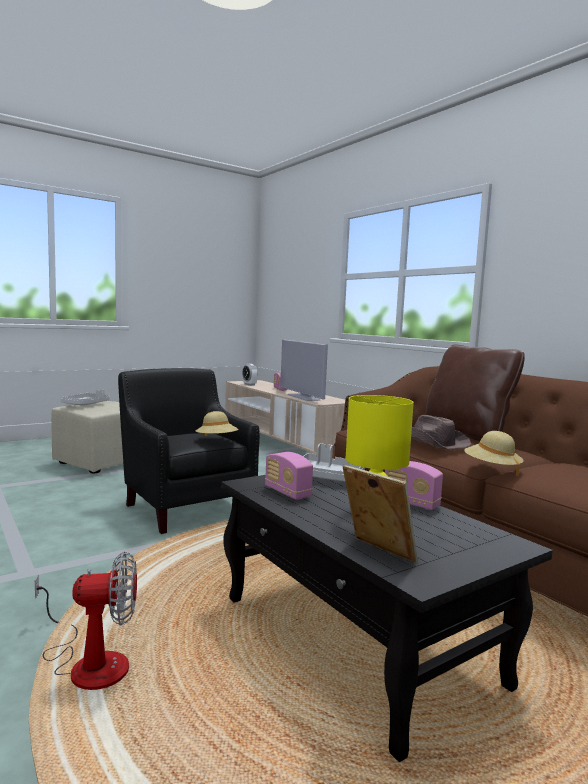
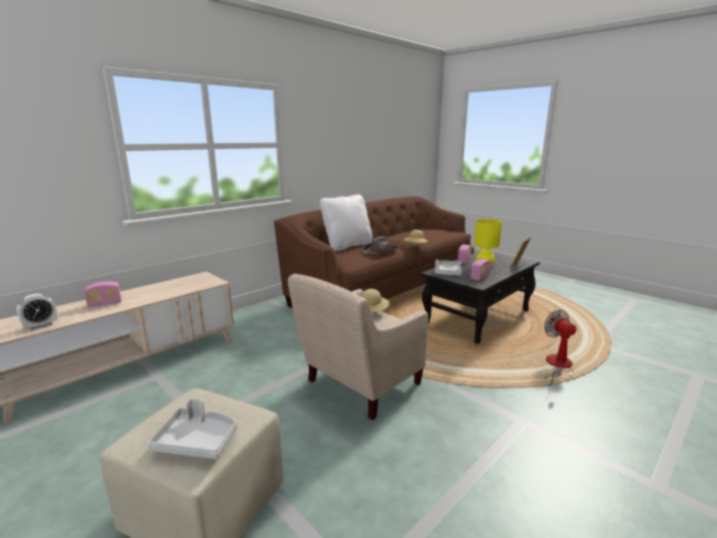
camera: 100 degrees left, 10 degrees up
(187, 506) = (358, 385): black armchair -> beige armchair
(303, 397) = (178, 289): television -> none
(467, 434) = (347, 246): brown pillow -> white pillow

